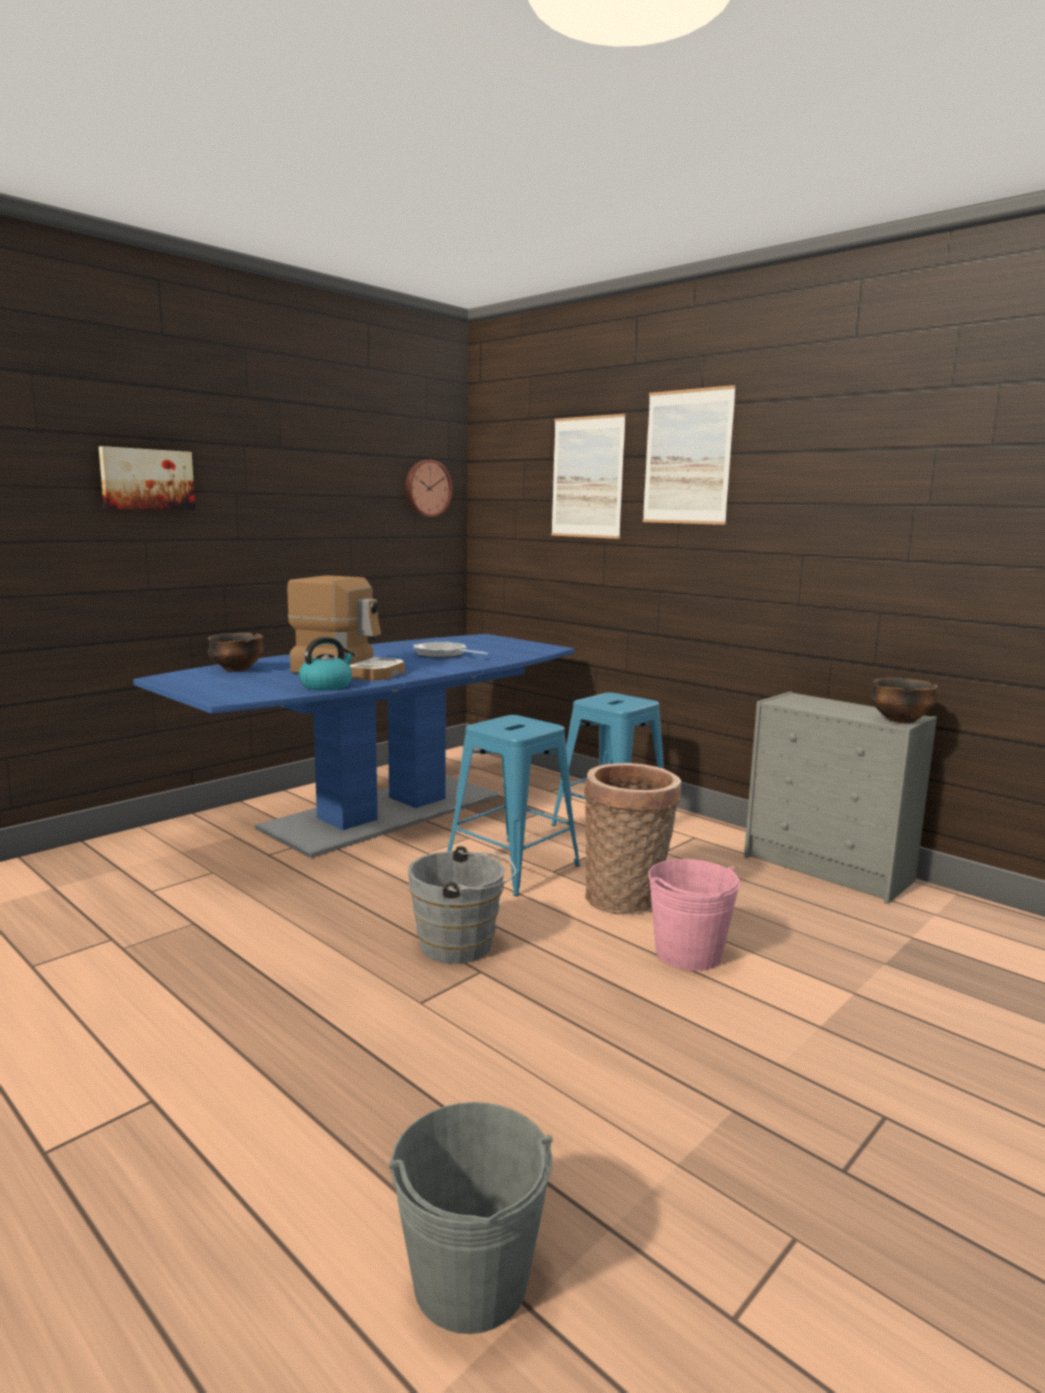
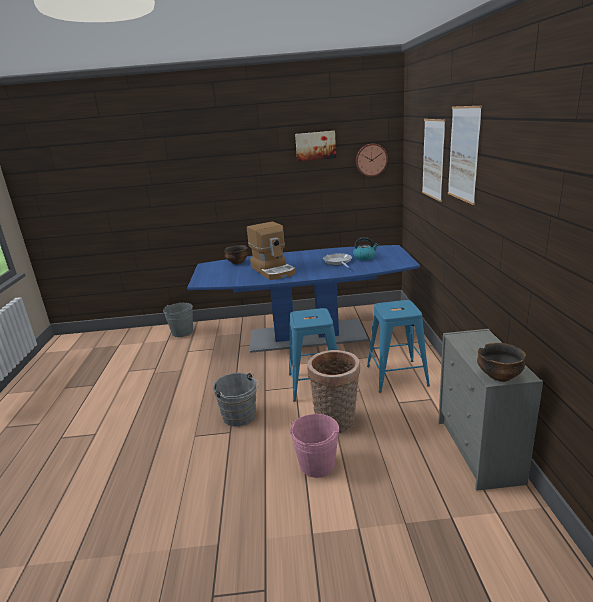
camera: 45 degrees right, 10 degrees up
(147, 479) = (212, 175): picture -> picture (315, 145)
(326, 686) = (245, 280): kettle -> kettle (364, 258)
(470, 1280) = (75, 541): grey bucket -> grey bucket (182, 332)

